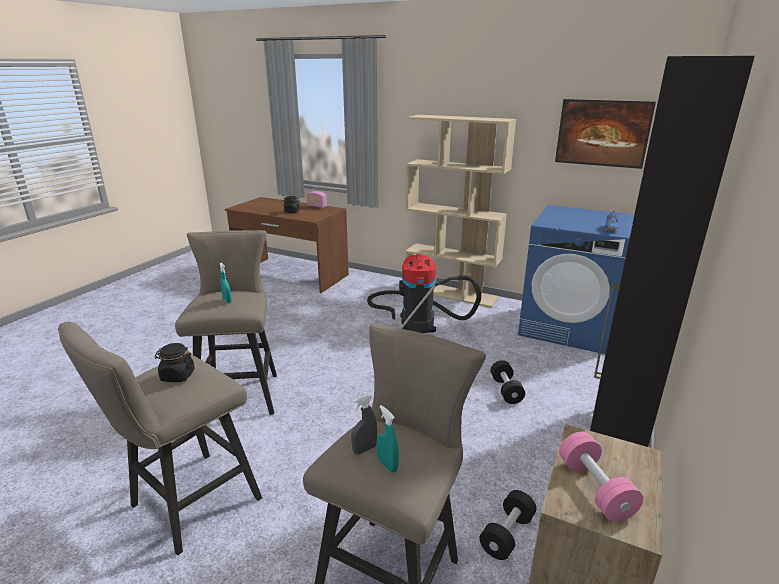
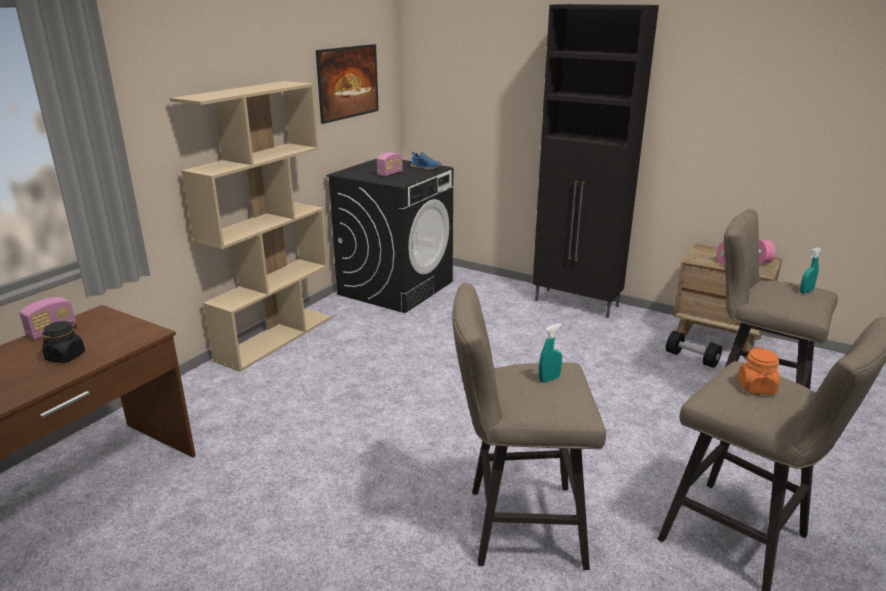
camera: 85 degrees left, 0 degrees up
(177, 376) = (756, 387): black jar -> orange jar
(364, 449) = (796, 298): grey spray bottle -> none
(416, 321) = (347, 370): vacuum cleaner -> none
(506, 390) = (510, 334): black dumbbell -> none
(567, 327) = (396, 288): blue washing machine -> black washing machine
(572, 219) = (390, 173): none -> radio

